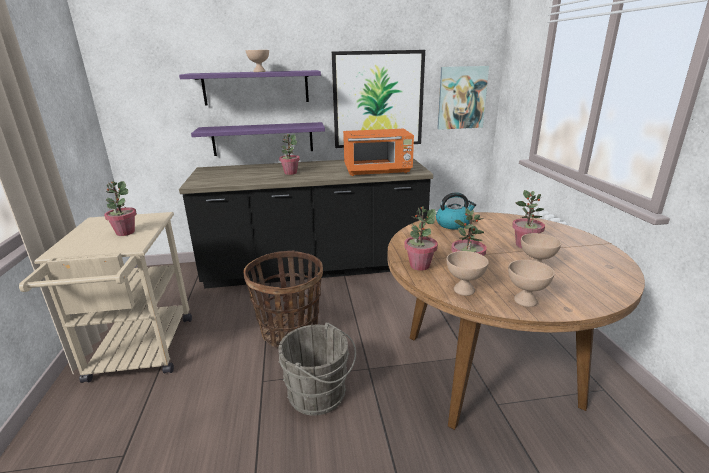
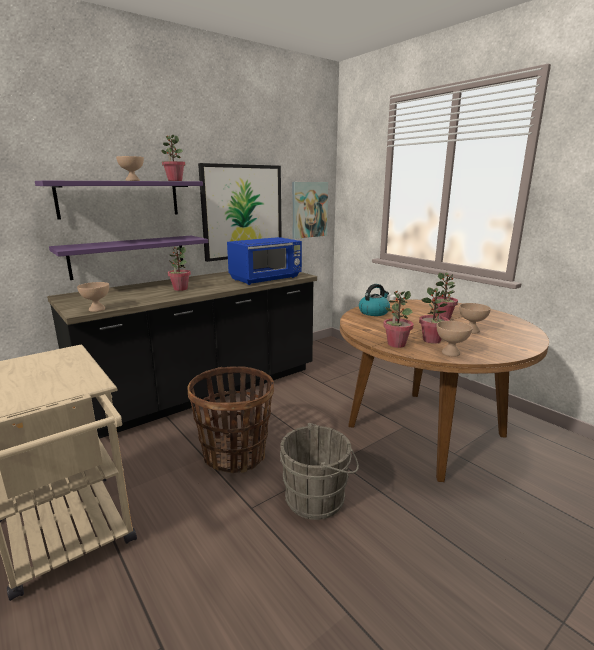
camera: 30 degrees left, 5 degrees down
(125, 232) = (54, 374): potted plant -> potted plant (175, 181)
(378, 171) = (266, 279): orange microwave -> blue microwave
(524, 300) = (495, 350): beige bowl -> beige bowl (96, 309)

